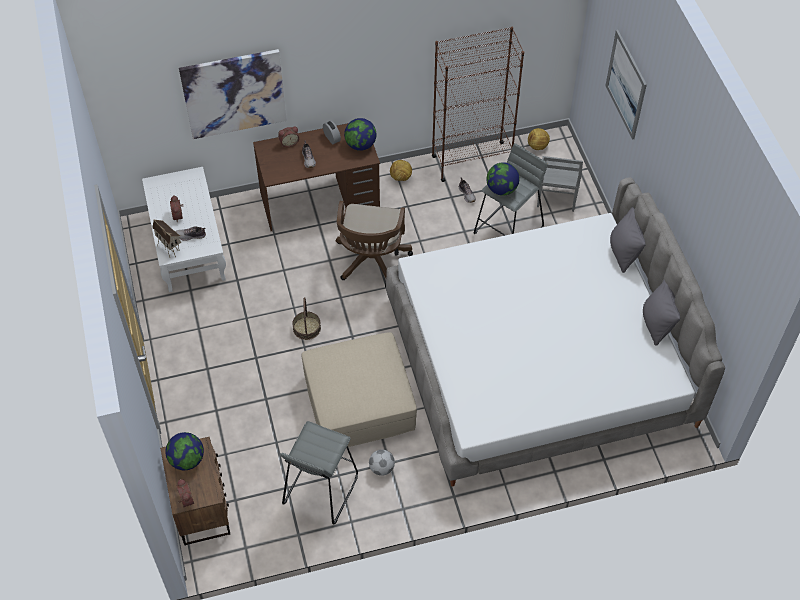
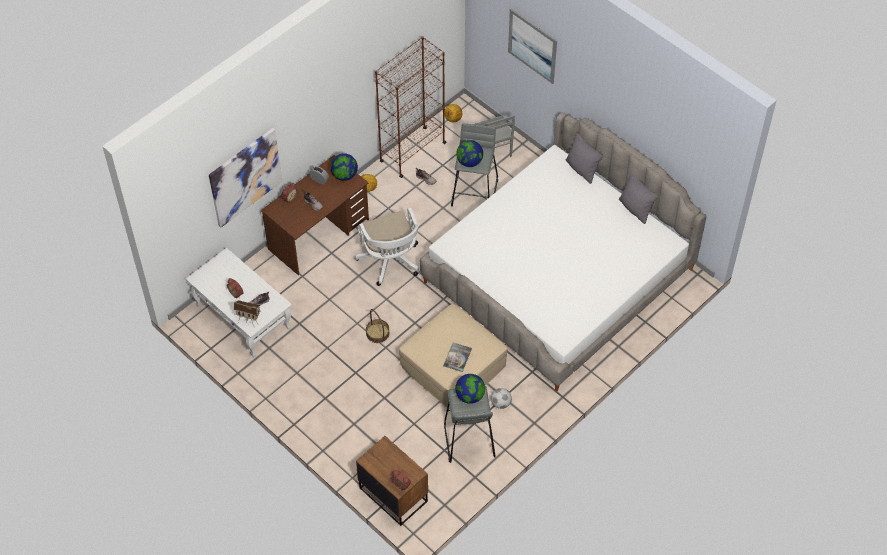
camera: 30 degrees left, 0 degrees up
(187, 460) = (381, 459): globe -> globe (470, 396)
(352, 392) = (457, 357): none -> book
(371, 262) = (390, 262): brown office chair -> white office chair

